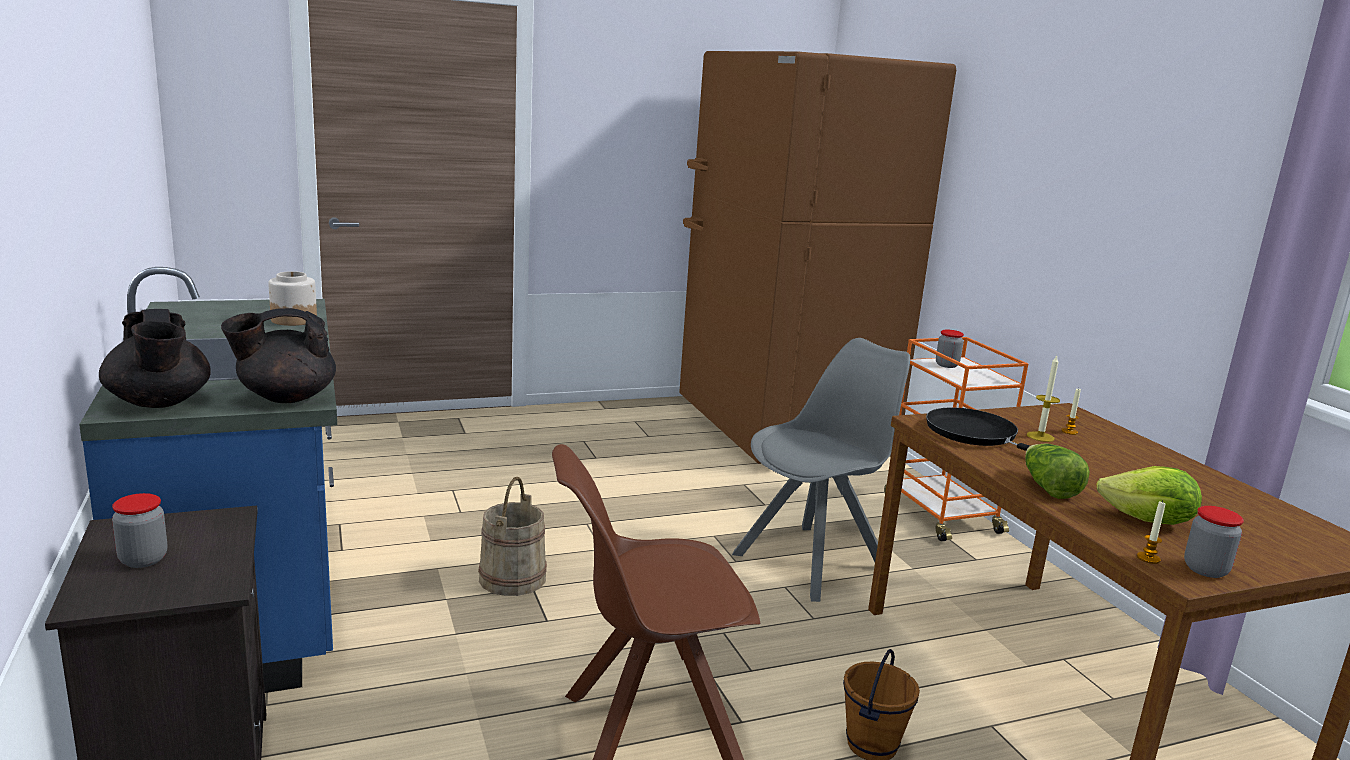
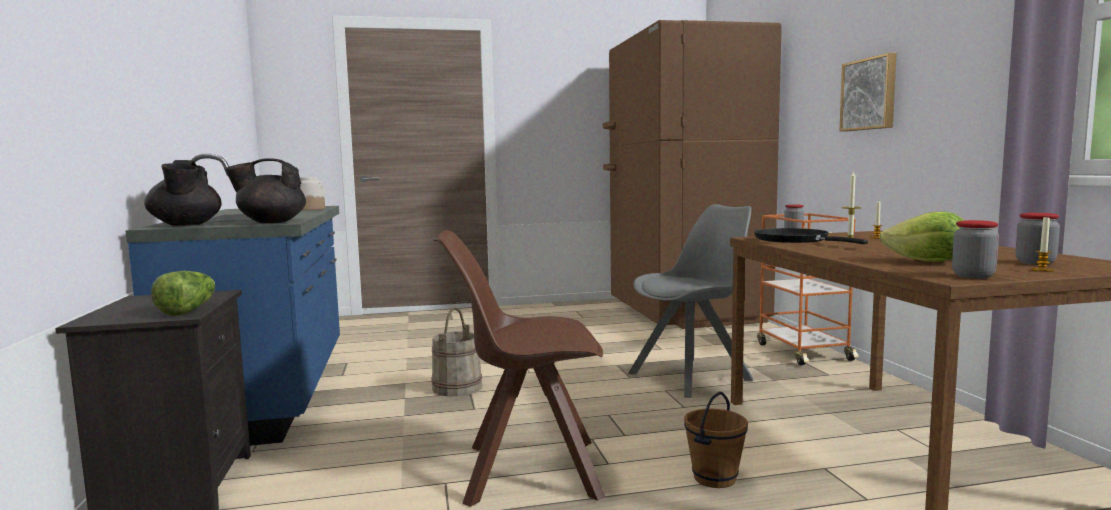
camera: 10 degrees right, 10 degrees down
(143, 559) = (145, 307): jar -> jar (1035, 262)
(1048, 488) = (844, 254): lettuce -> lettuce (188, 310)
(1069, 209) = (870, 94): none -> picture
(1148, 558) = (920, 273): candle -> candle (1042, 270)

